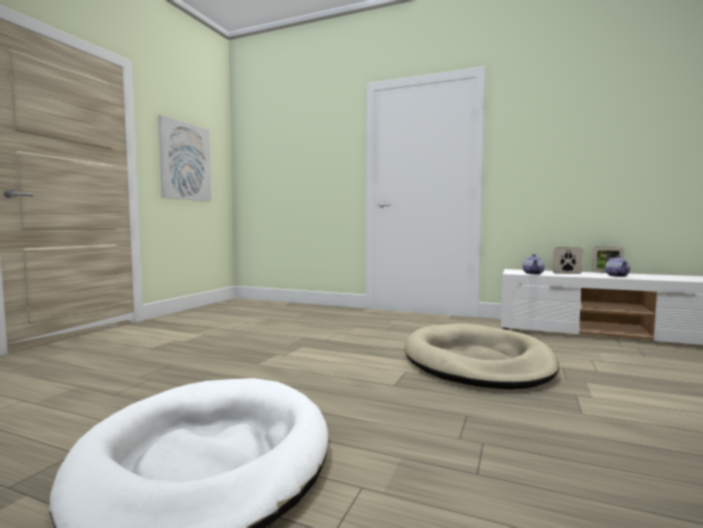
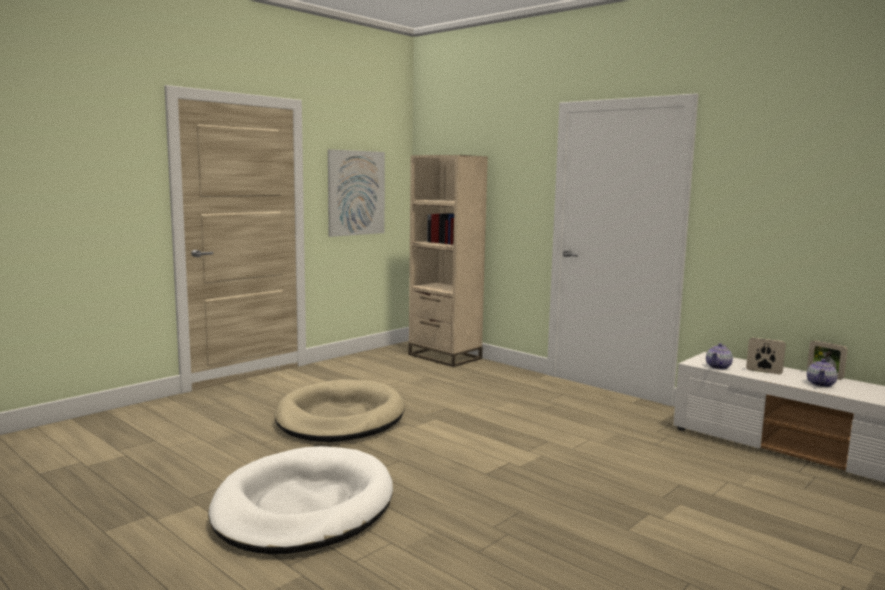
camera: 20 degrees right, 5 degrees up
(273, 305) = (444, 357): none -> beige bookcase
(476, 362) = (593, 464): beige dog bed -> beige dog bed (340, 418)

